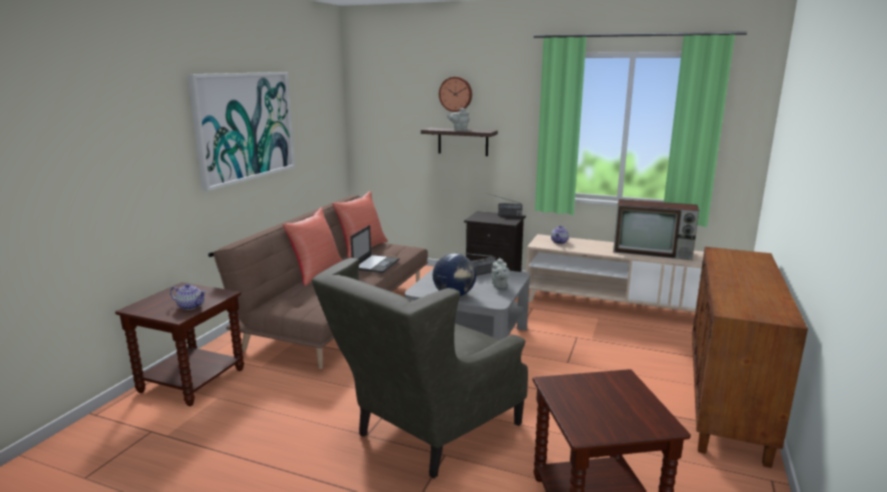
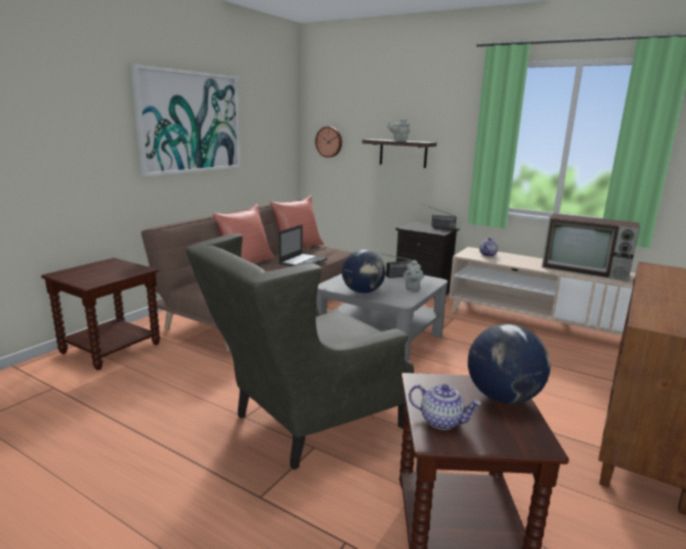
camera: 10 degrees right, 0 degrees up
(190, 306) = (106, 276): teapot -> teapot (442, 421)
(456, 94) = (399, 106): wall clock -> wall clock (329, 142)
(625, 389) = (503, 397): none -> globe

